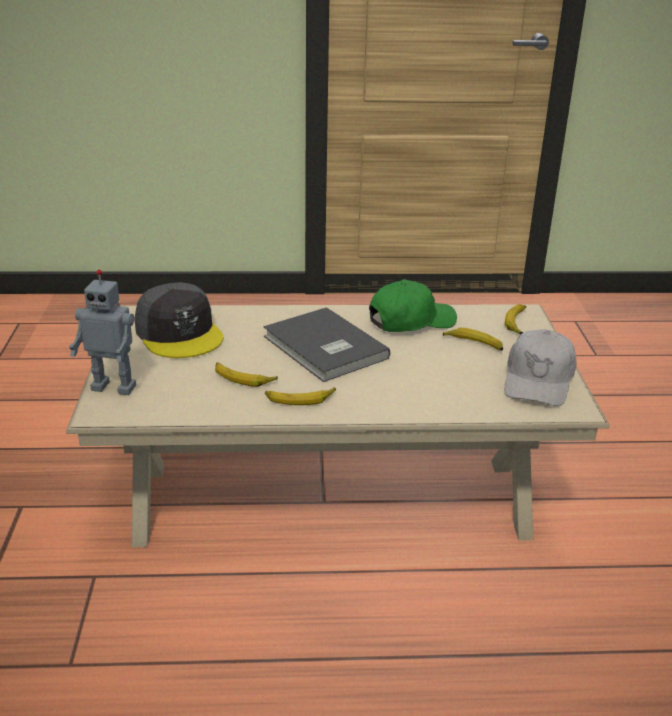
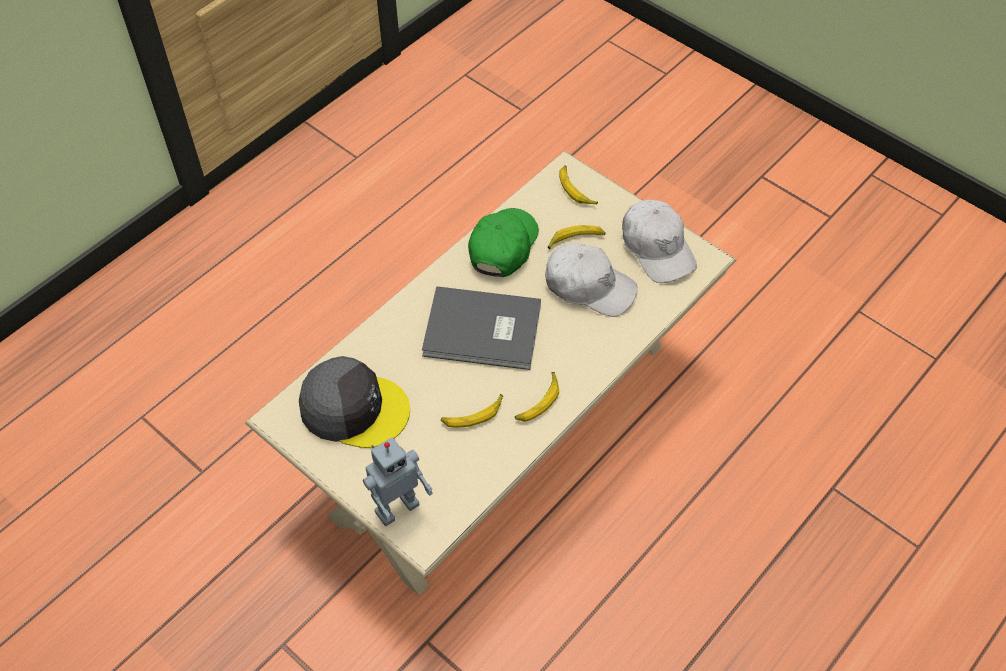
camera: 45 degrees left, 25 degrees up
(444, 369) = (589, 286): none -> white cap

